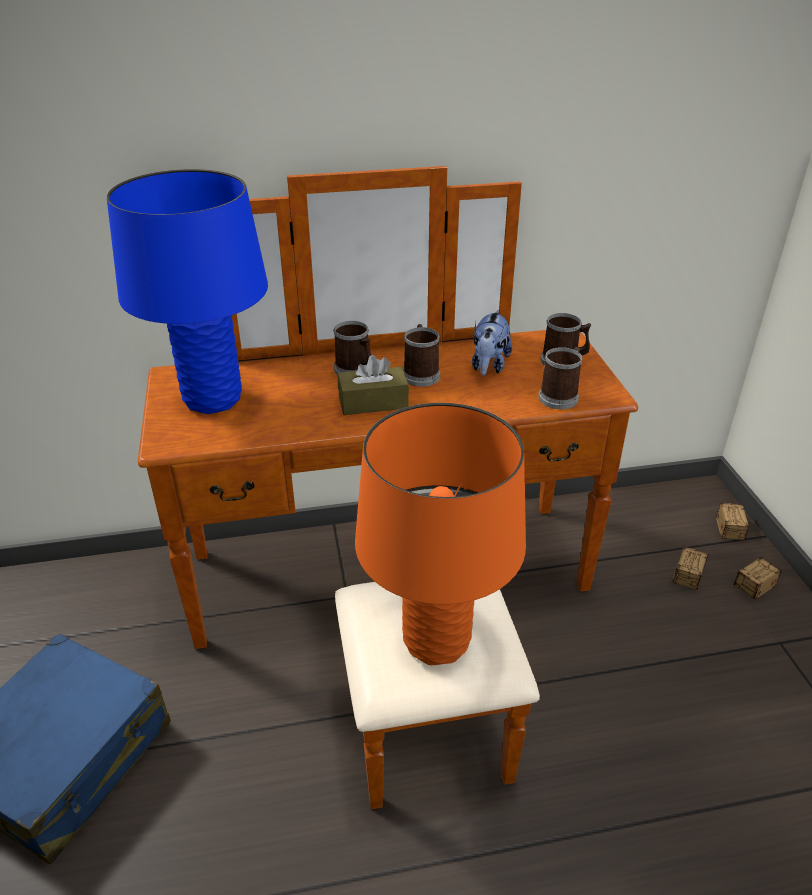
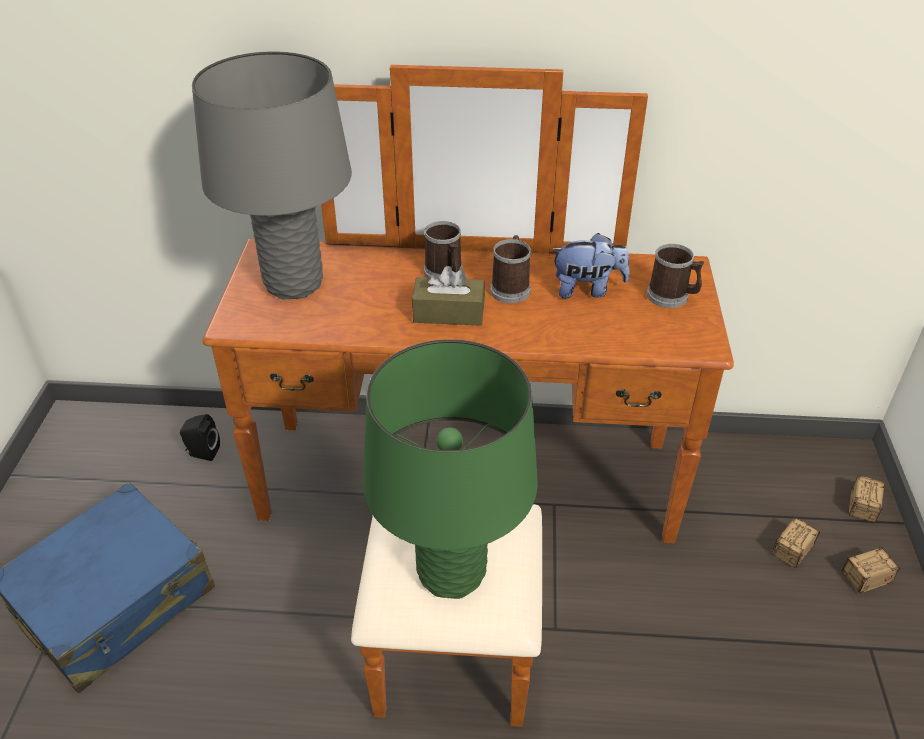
camera: 15 degrees right, 5 degrees up
(117, 596) = (202, 452): none -> black speaker
(213, 399) = (293, 284): blue table lamp -> grey table lamp
(436, 641) = (451, 572): orange table lamp -> green table lamp
(489, 366) = (587, 289): plush toy -> plush toy turned 120 degrees counterclockwise
(560, 396) = (650, 338): mug -> none

